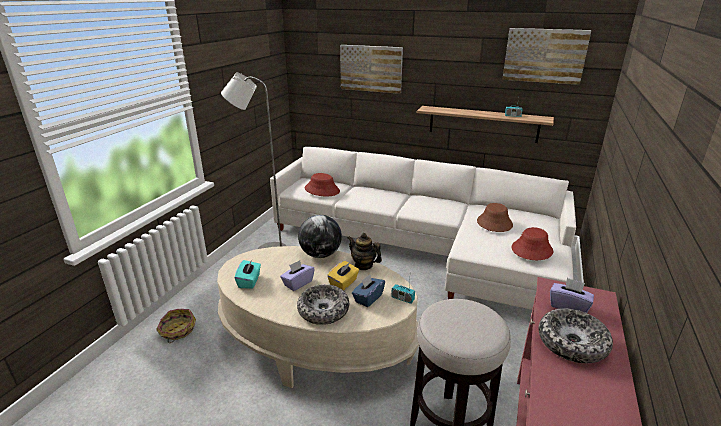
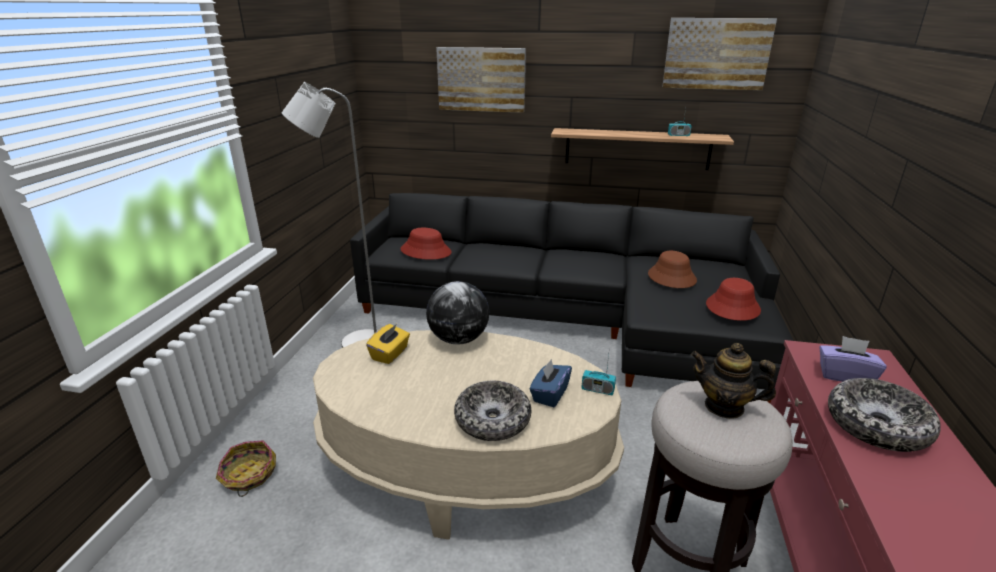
camera: 10 degrees left, 0 degrees up
(249, 281) = (367, 388): turquoise tissue box -> none
(298, 283) = (440, 384): purple tissue box -> none
(343, 283) = (507, 377): yellow tissue box -> yellow tissue box (390, 354)
(363, 265) = (525, 348): teapot -> teapot (724, 406)
(426, 247) = (573, 318): white sofa -> black sofa

